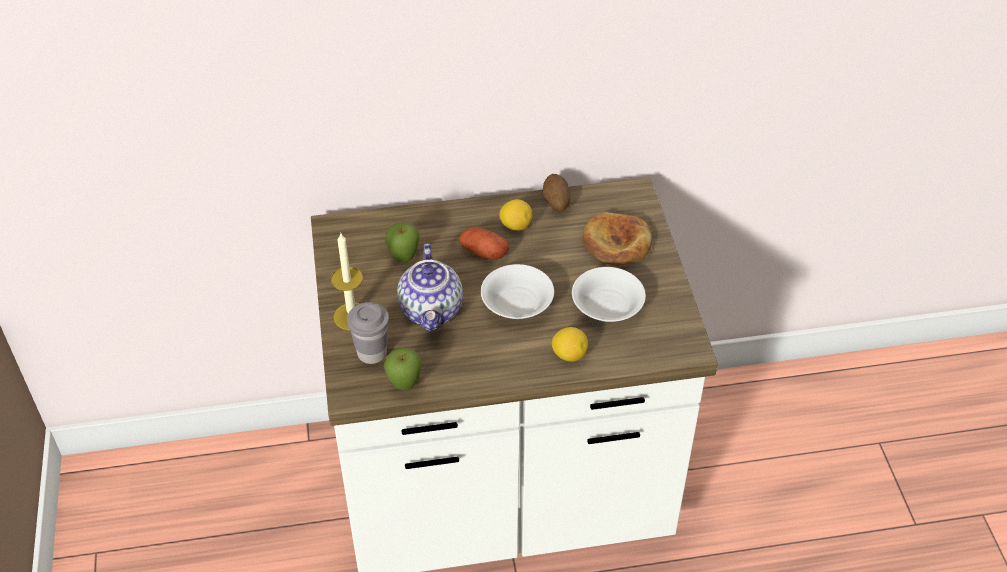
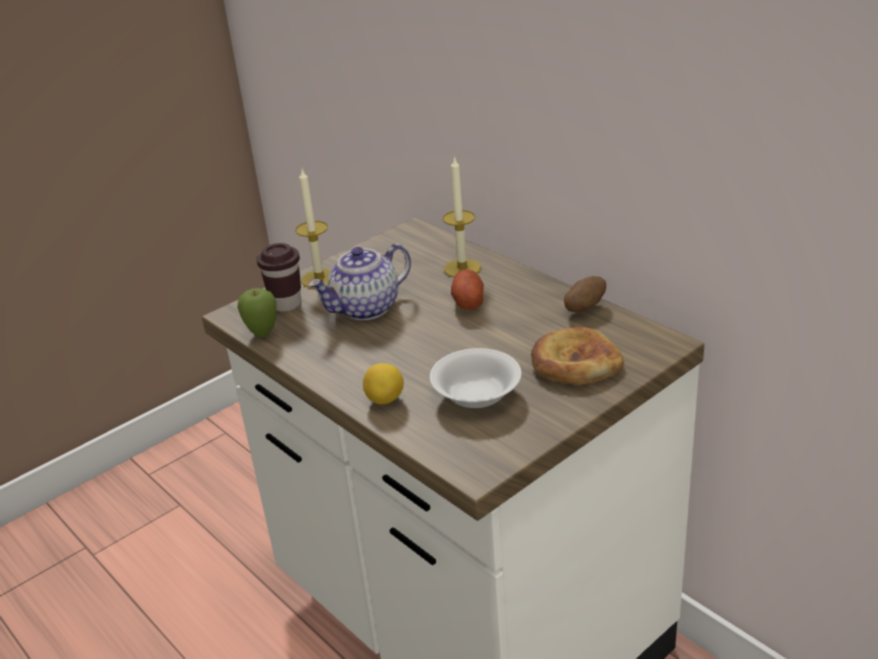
camera: 60 degrees right, 15 degrees down
(372, 353) = (286, 304): grey cup -> brown cup
(404, 258) = (413, 271): apple -> none
(431, 231) = (462, 268): none -> candle
(515, 226) = (523, 302): lemon -> none
(517, 305) = (420, 345): white bowl -> none

